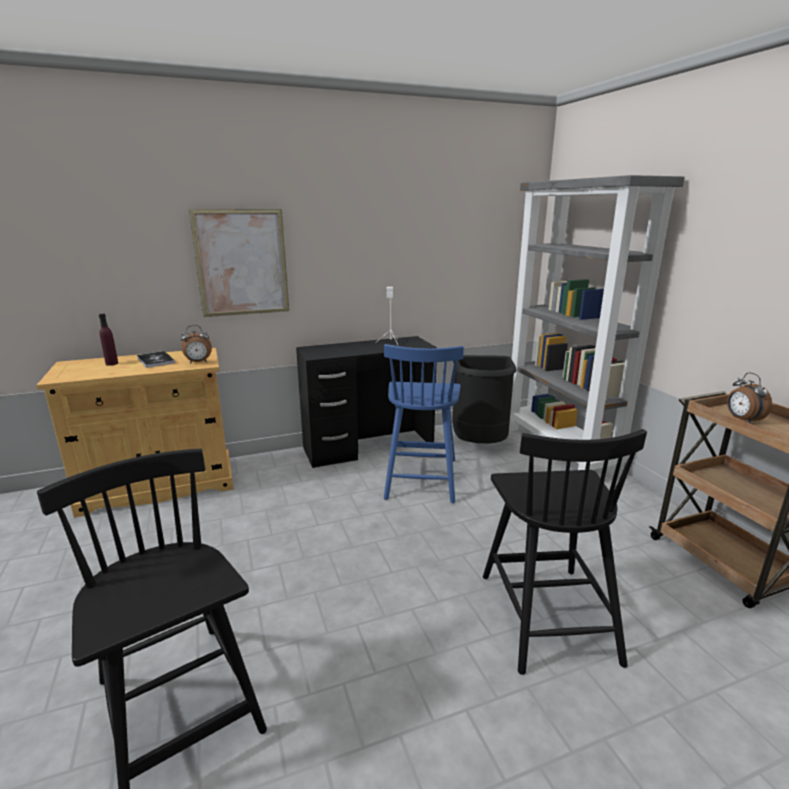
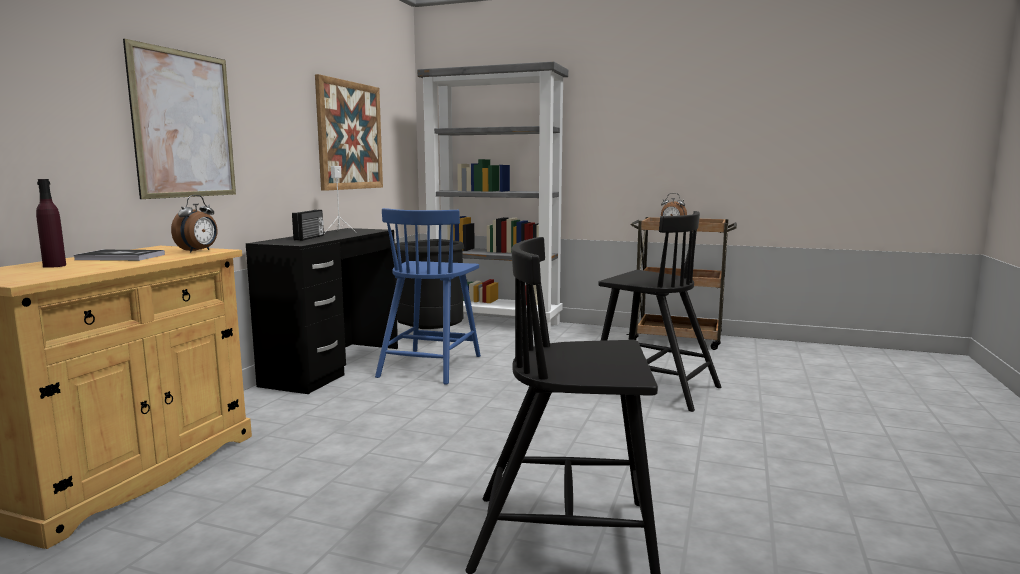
camera: 50 degrees left, 10 degrees down
(346, 348) = (310, 238): none -> radio
(421, 477) = (430, 365): blue chair -> blue chair turned 60 degrees clockwise
(432, 254) = (350, 136): none -> picture

